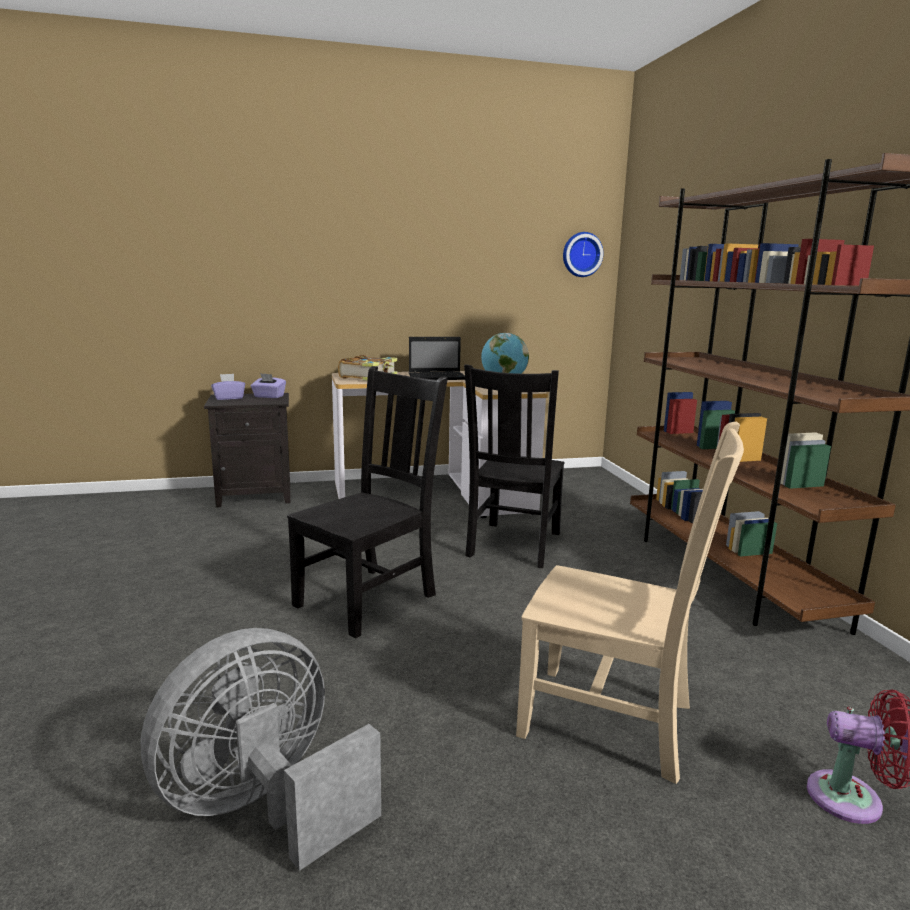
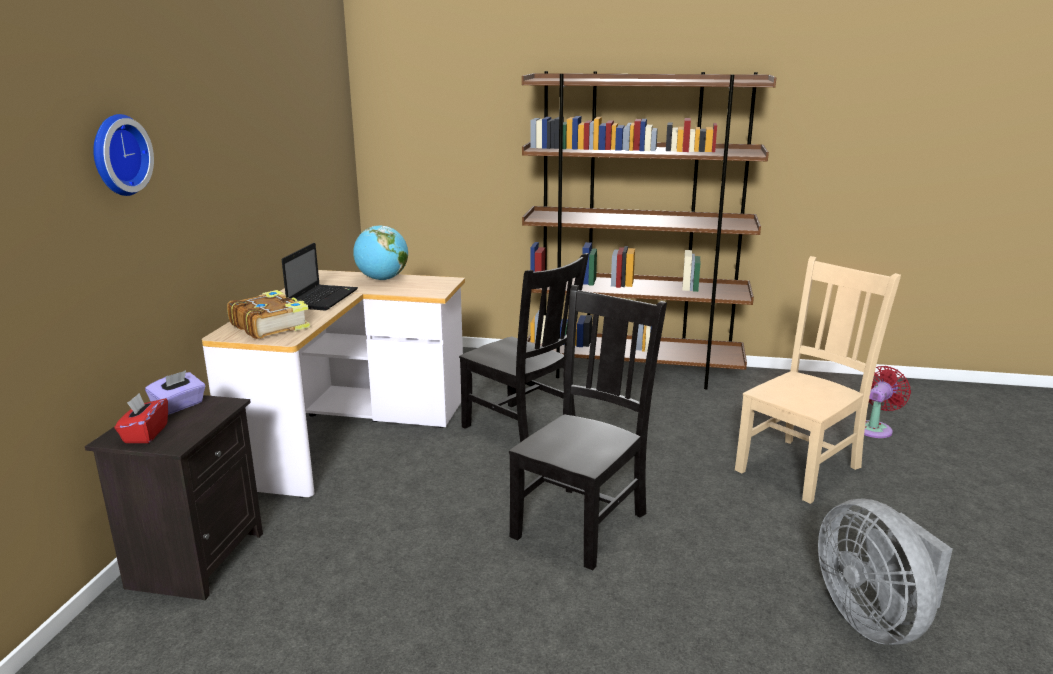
camera: 65 degrees left, 5 degrees up
(228, 398) = (145, 434): purple tissue box -> red tissue box
(369, 598) = (582, 523): black chair -> black chair turned 60 degrees clockwise
(581, 254) = (335, 119): wall clock -> wall clock (117, 155)

